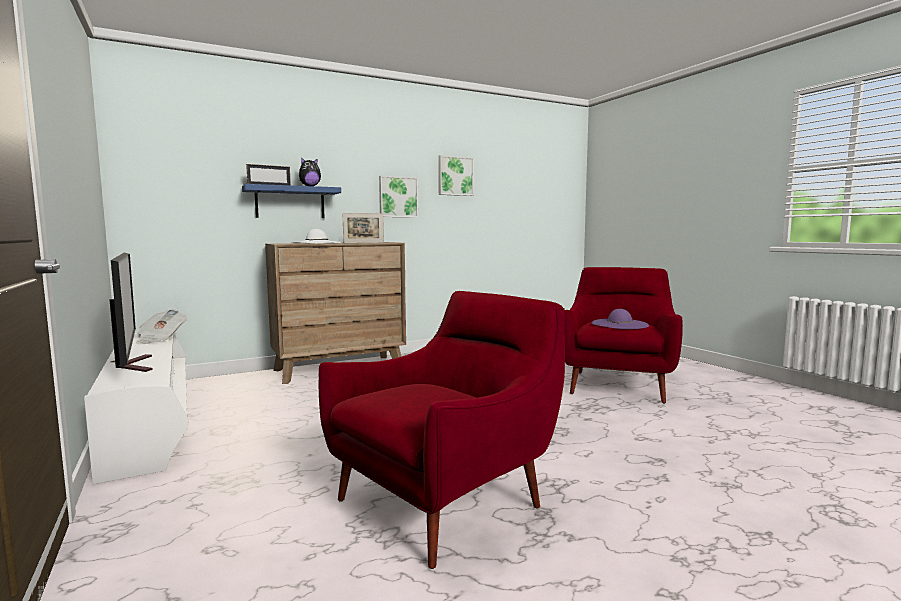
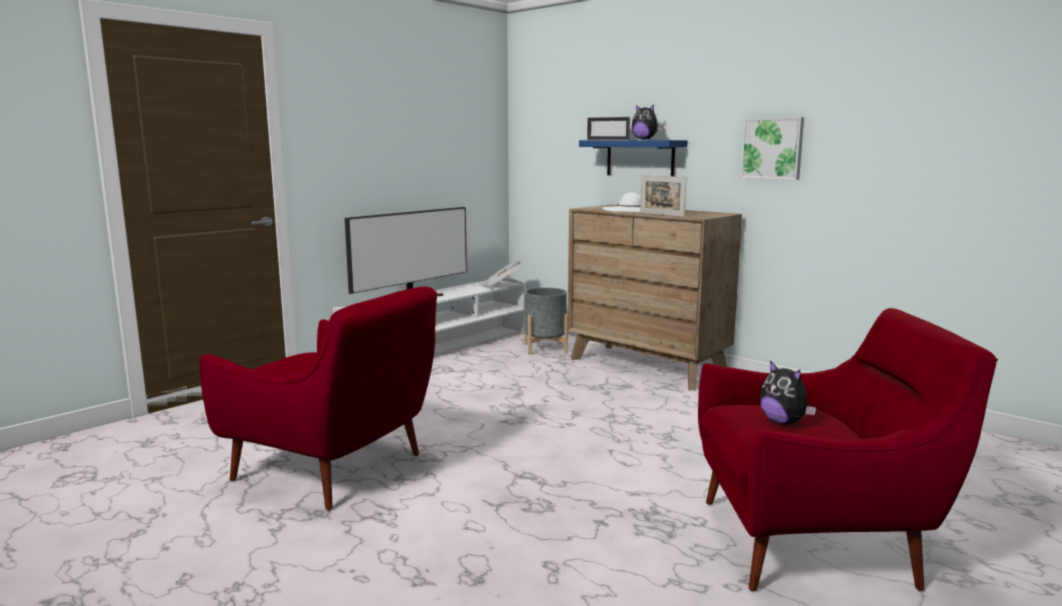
camera: 70 degrees right, 5 degrees up
(238, 386) = (545, 348): none -> grey planter
(455, 176) = (878, 109): picture -> none
(619, 324) = (783, 422): purple hat -> plush toy

